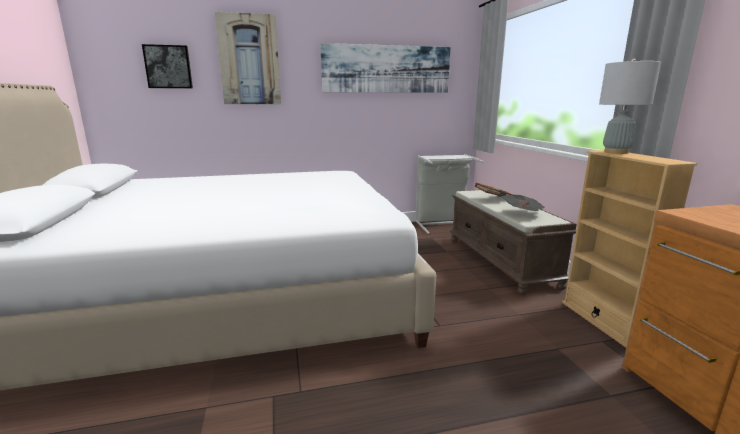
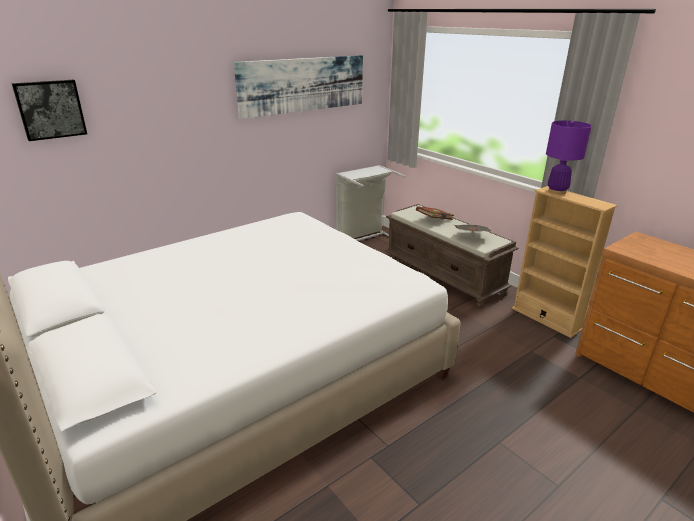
camera: 25 degrees left, 10 degrees up
(249, 60) = (154, 90): picture -> none
(616, 152) = (557, 191): grey table lamp -> purple table lamp

